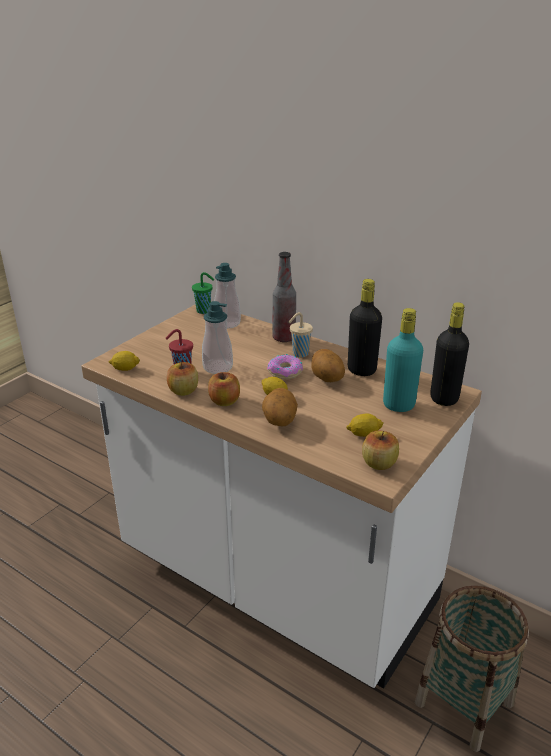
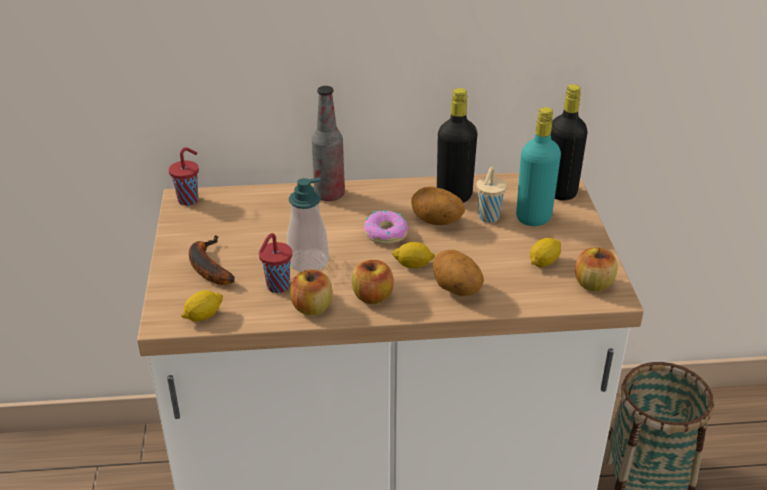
camera: 40 degrees left, 5 degrees up
(163, 346) = (207, 266): none -> banana
(204, 311) = (189, 200): green cup -> red cup
(227, 323) = (240, 204): soap dispenser -> none
(299, 354) = (371, 206): beige cup -> beige cup (488, 218)

